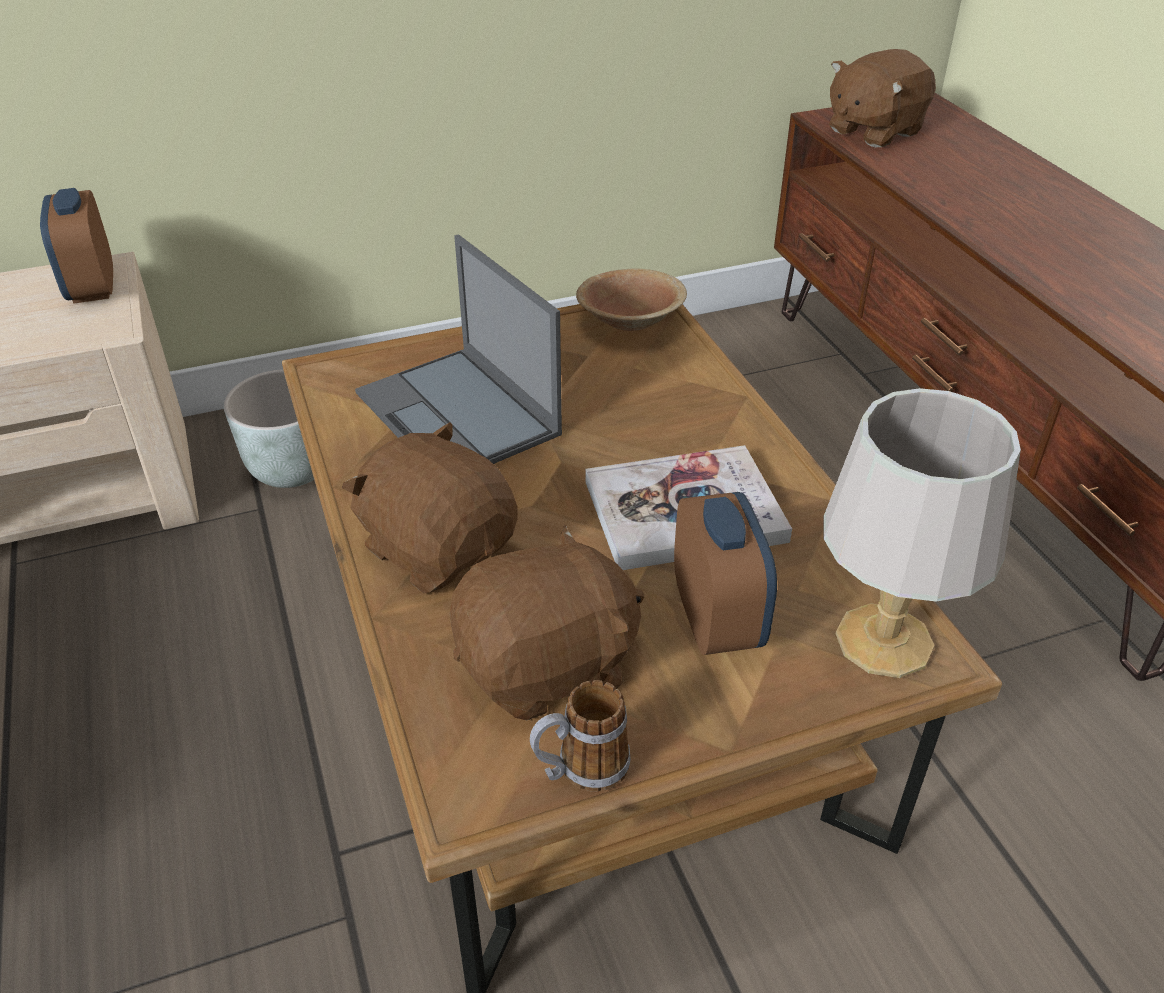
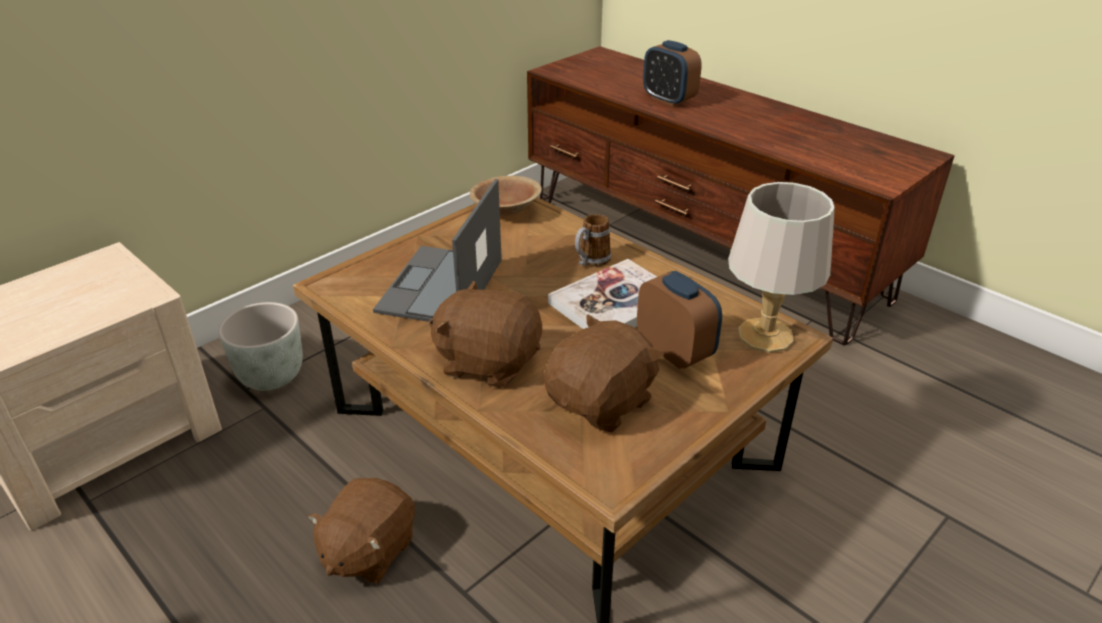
camera: 25 degrees left, 5 degrees down
(92, 288) = (107, 272): alarm clock -> alarm clock (669, 99)
(459, 415) = (440, 287): laptop -> laptop turned 75 degrees clockwise
(580, 769) = (660, 445): mug -> mug (590, 261)
(873, 131) = (582, 73): brown plush toy -> brown plush toy (368, 551)

